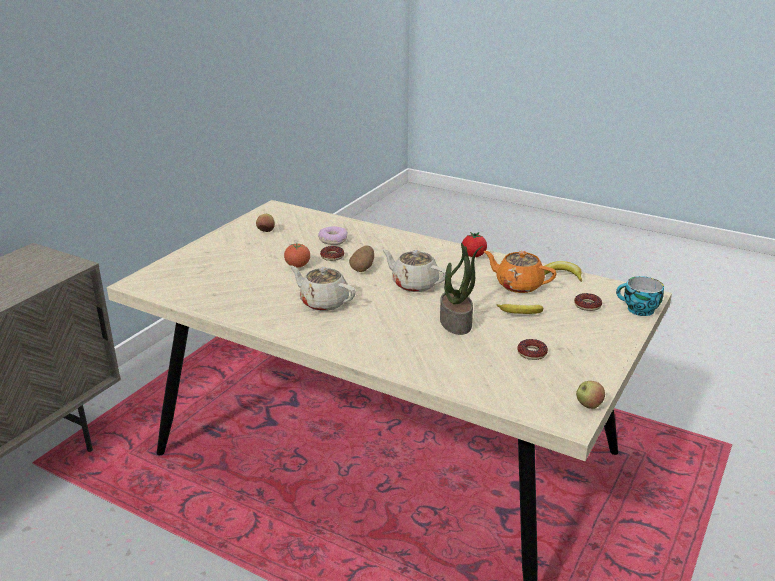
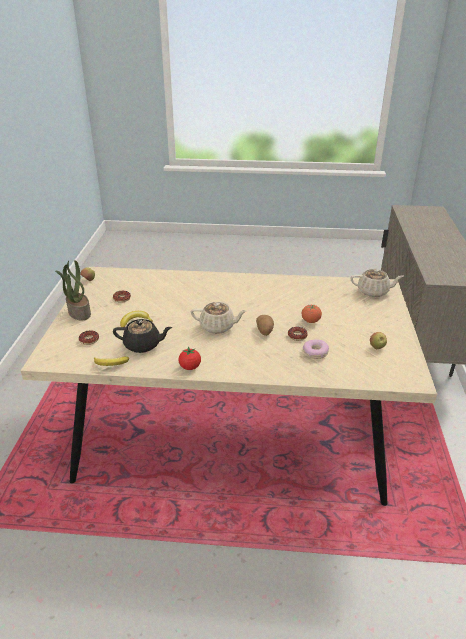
camera: 155 degrees right, 5 degrees up
(323, 302) = (263, 300): beige teapot -> beige teapot (373, 291)
(456, 322) = (173, 306): potted plant -> potted plant (78, 313)
(518, 285) = (143, 345): orange teapot -> black teapot
(638, 310) = (51, 345): cup -> none

